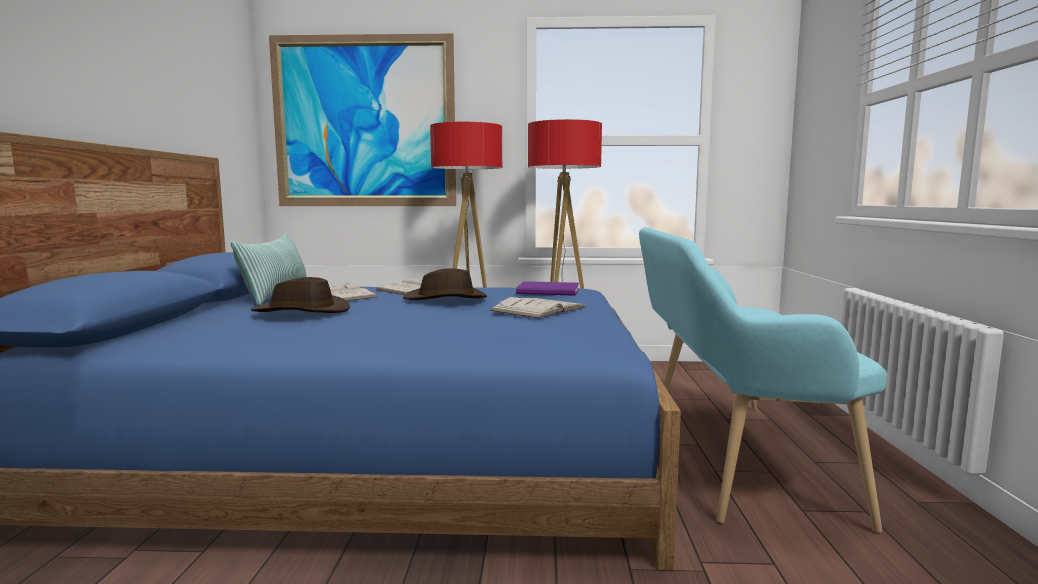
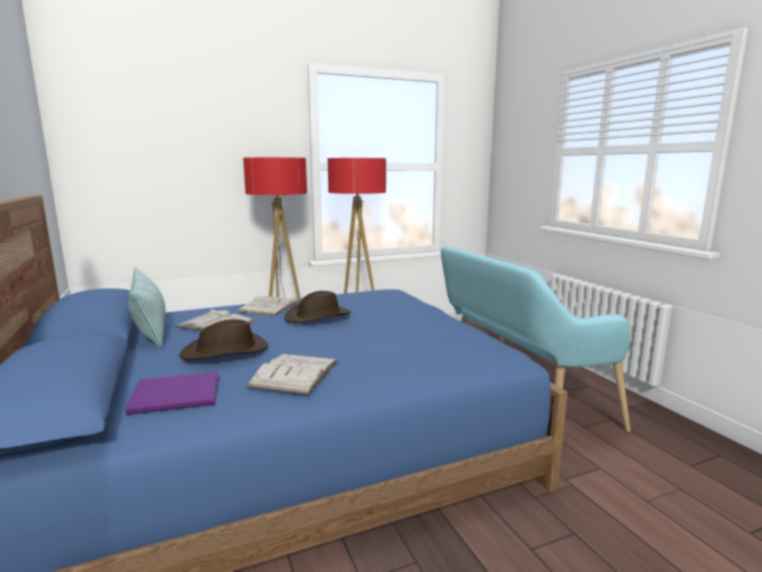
camera: 25 degrees left, 5 degrees up
(364, 122) = (164, 148): picture -> none
(538, 309) = (405, 320): white book -> white book (295, 373)
(550, 291) = (381, 297): purple book -> purple book (178, 396)

